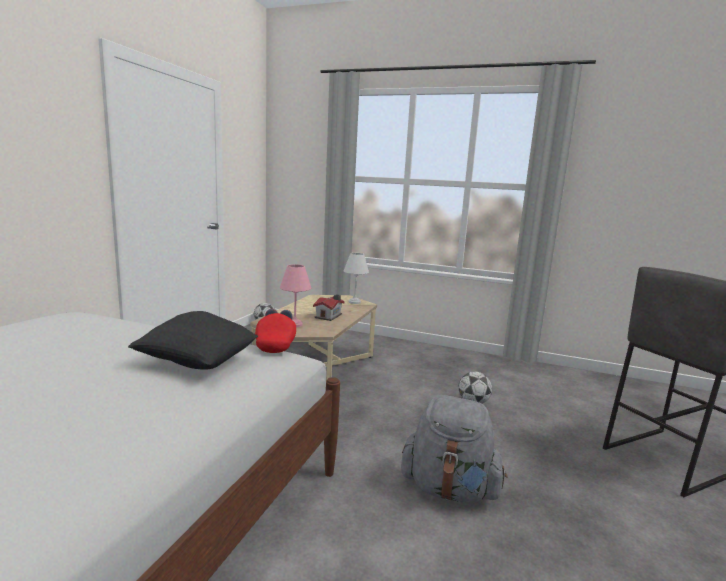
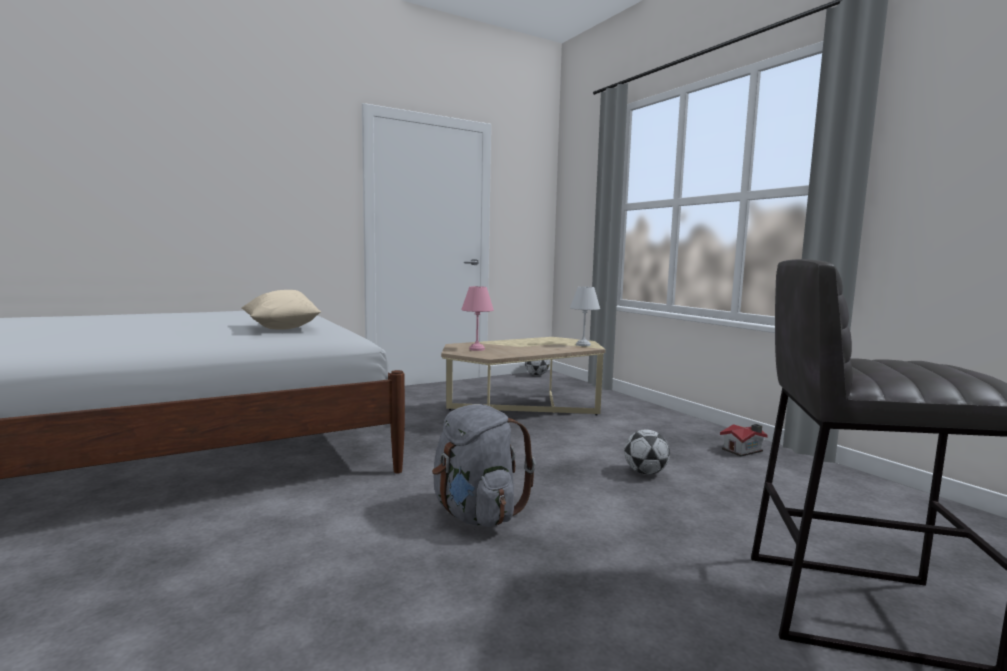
camera: 40 degrees right, 5 degrees down
(197, 362) = (281, 328): black pillow -> beige pillow
(276, 344) = (358, 330): red cap -> none
(329, 316) = (526, 349): toy house -> toy house (743, 450)

